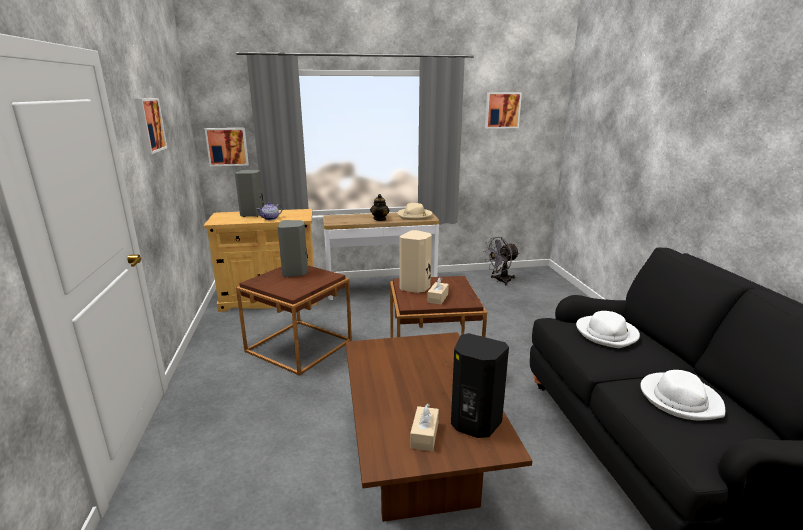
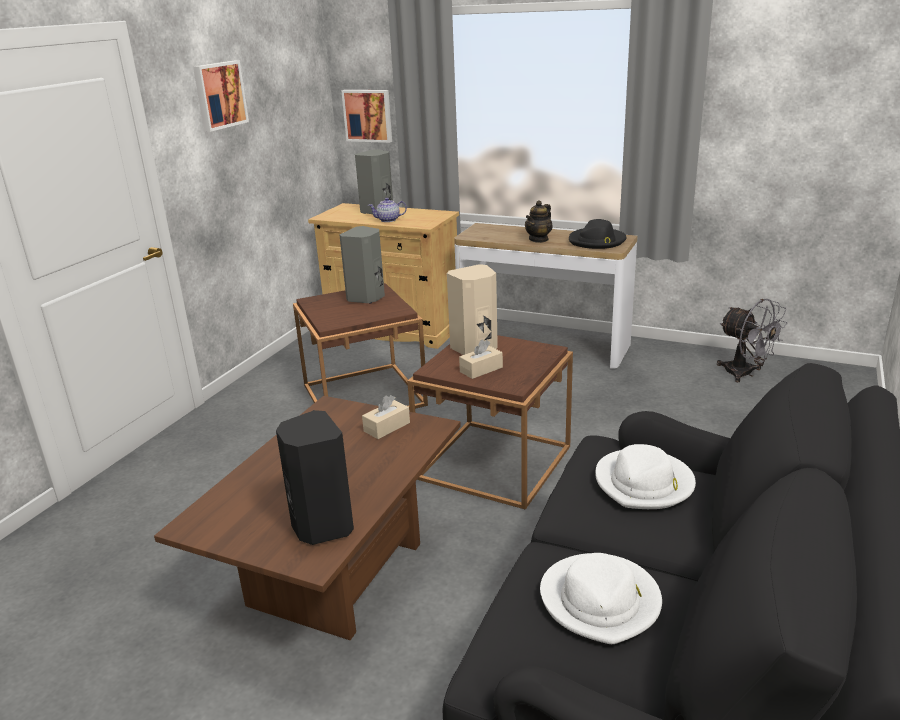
camera: 35 degrees right, 5 degrees up
(414, 216) = (597, 241): beige hat -> black hat
(424, 435) = (259, 517): beige tissue box -> beige tissue box (387, 427)
(500, 281) = (745, 374): grey fan -> grey fan turned 135 degrees counterclockwise
(502, 110) = (793, 66): picture -> none

